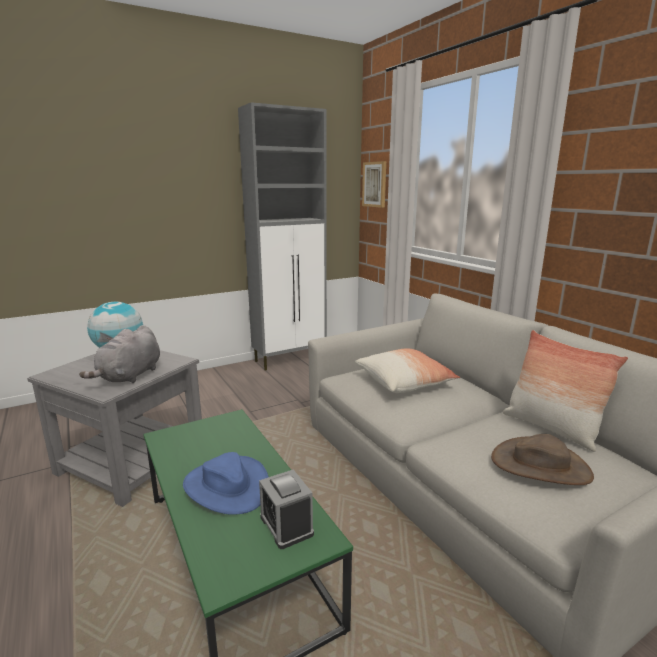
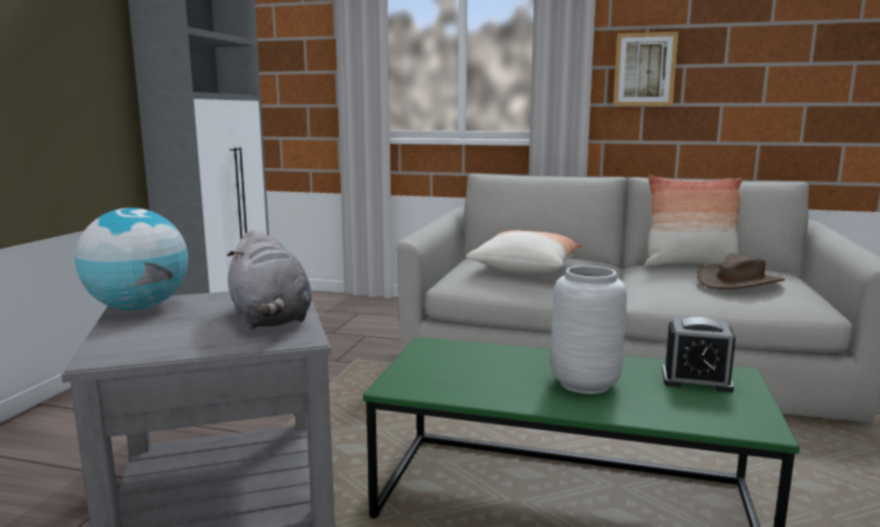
camera: 45 degrees left, 5 degrees down
(226, 486) = (584, 384): blue hat -> grey vase
(375, 184) = (292, 51): picture -> picture (644, 70)

